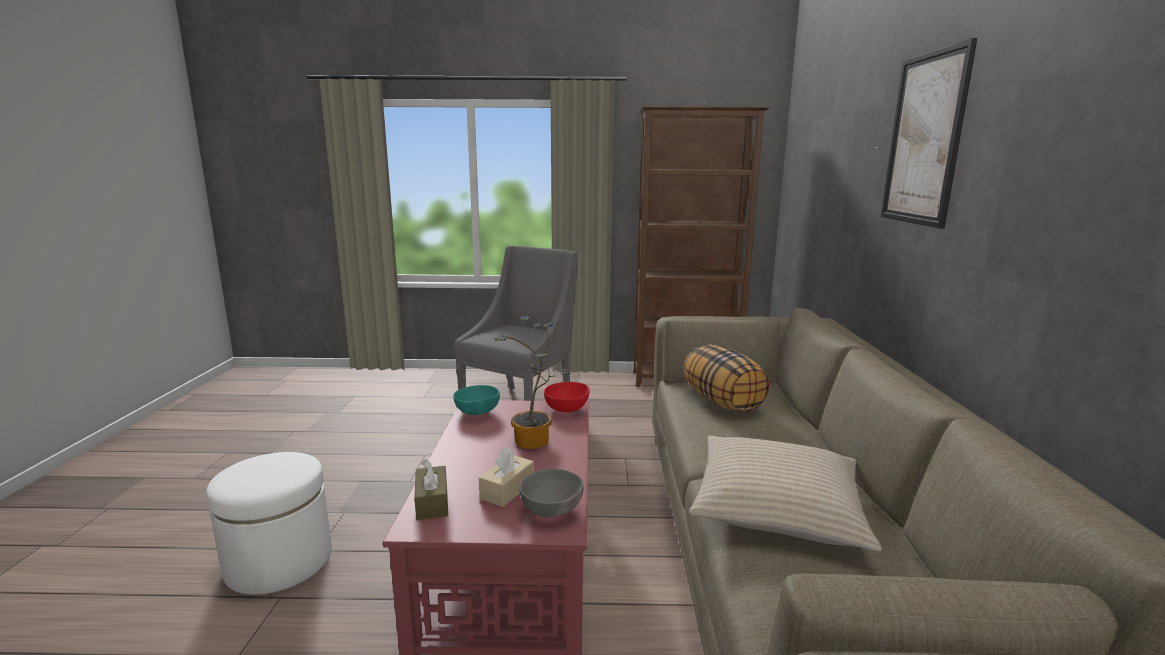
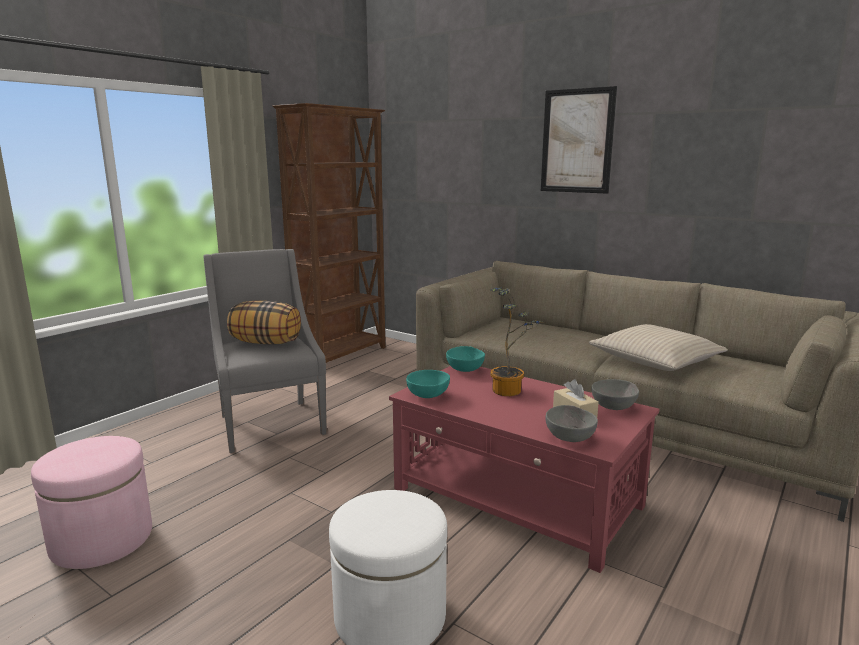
camera: 55 degrees left, 0 degrees up
(324, 424) = (102, 539): none -> pink ottoman
(432, 502) = (570, 437): brown tissue box -> grey bowl
(568, 409) = (465, 369): red bowl -> turquoise bowl
(723, 402) = (517, 333): pillow -> pillow (266, 343)

